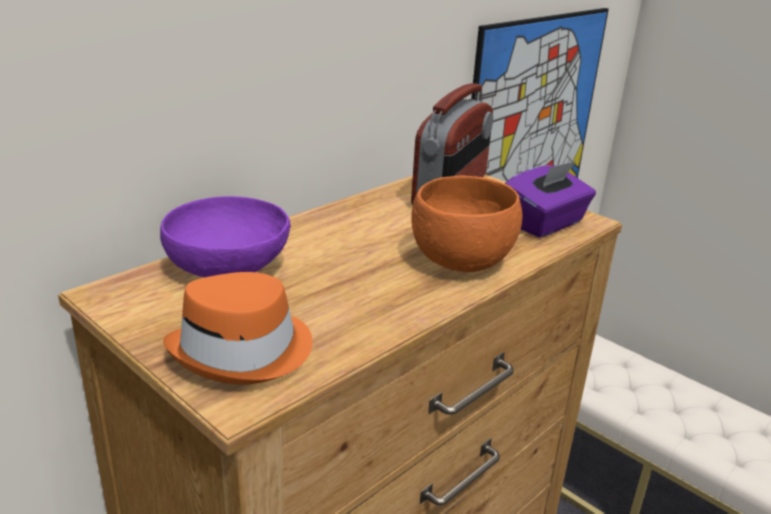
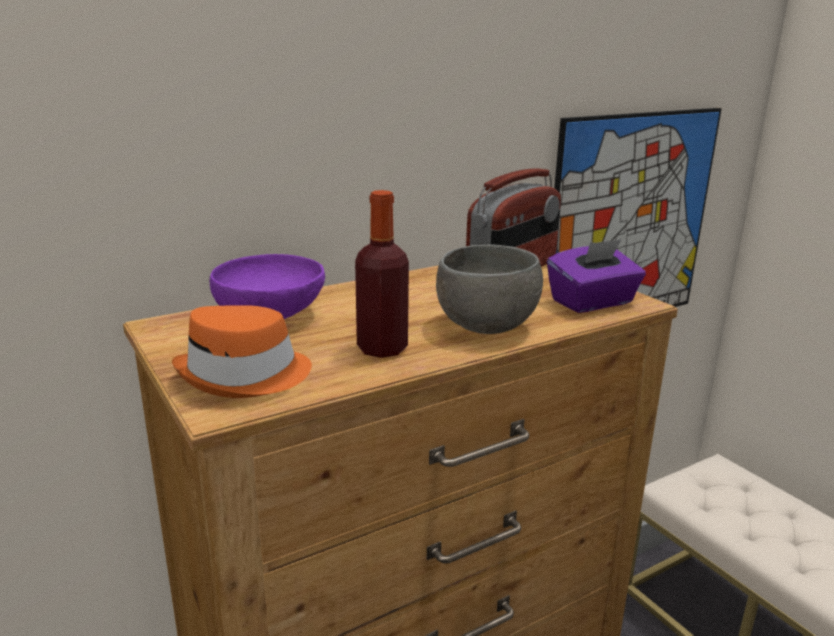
camera: 15 degrees right, 5 degrees down
(372, 300) = (382, 348): none -> bottle
(460, 261) = (485, 326): orange bowl -> grey bowl

